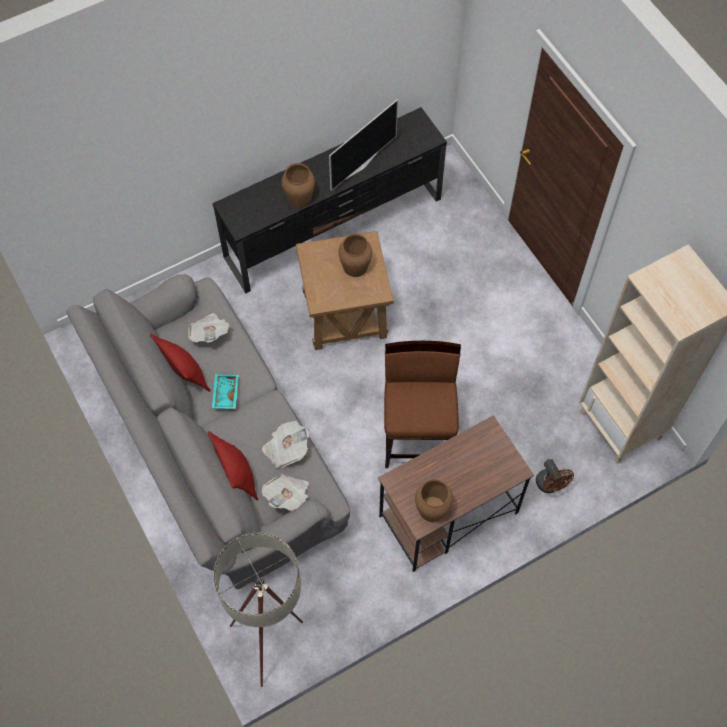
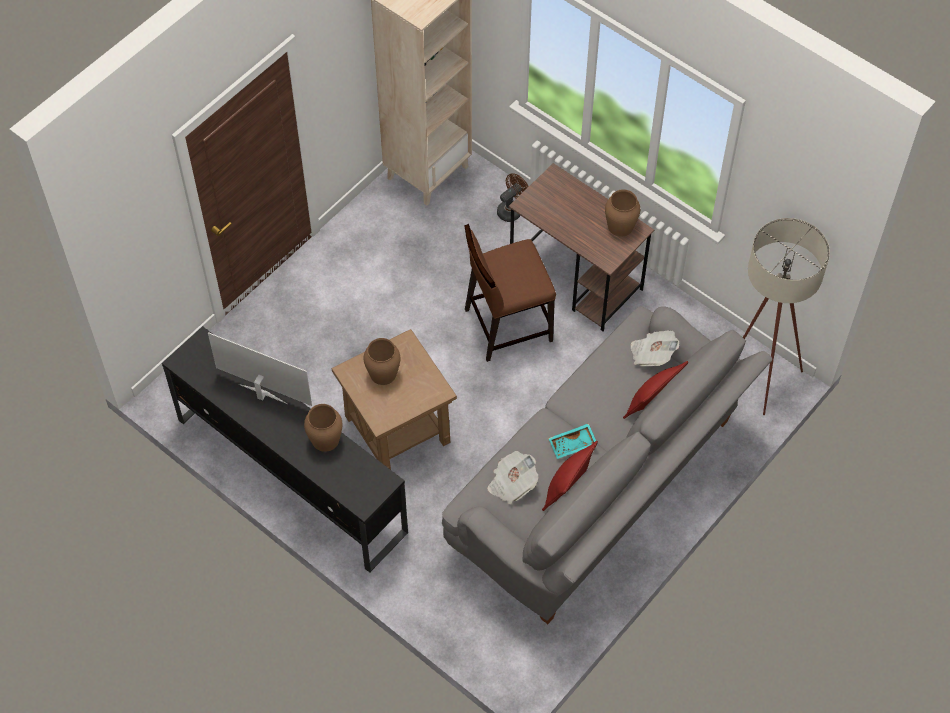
camera: 110 degrees left, 5 degrees down
(286, 449) = (606, 372): newspaper -> none

